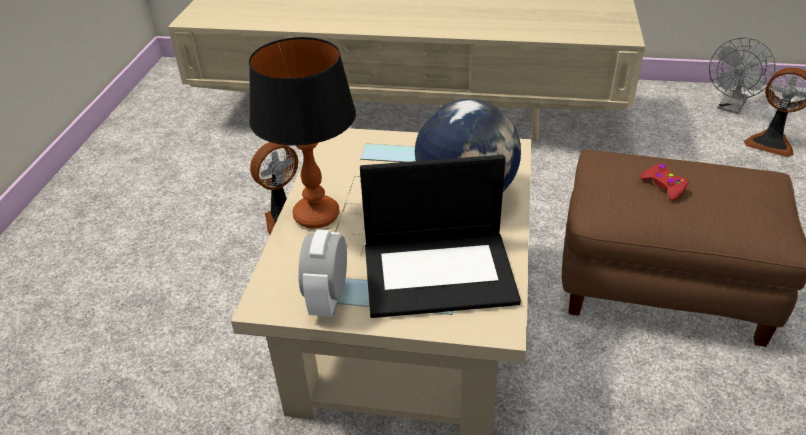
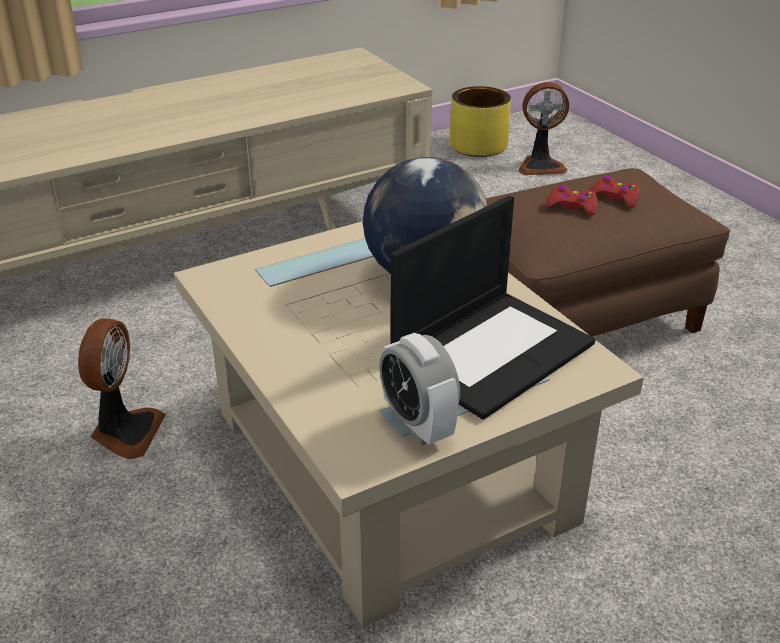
camera: 40 degrees left, 5 degrees down
(317, 215) = (297, 358): table lamp -> none
(713, 193) = (615, 197): none -> red game controller
(731, 107) = (478, 146): grey fan -> yellow planter

